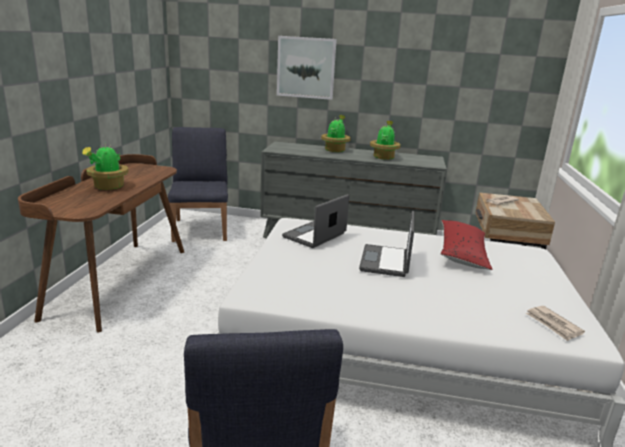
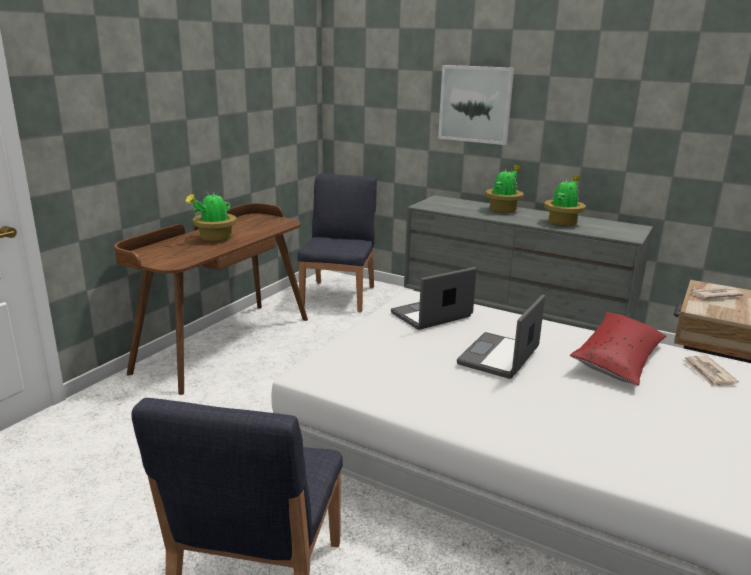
camera: 20 degrees right, 0 degrees up
(553, 325) = (679, 470): newspaper -> newspaper (708, 373)

